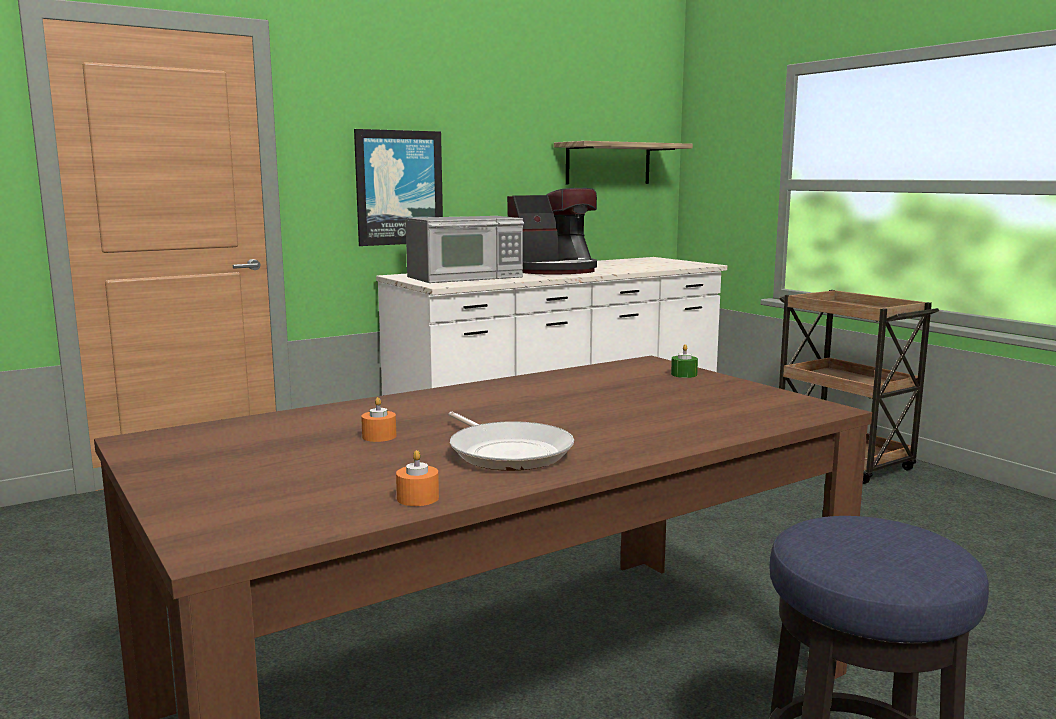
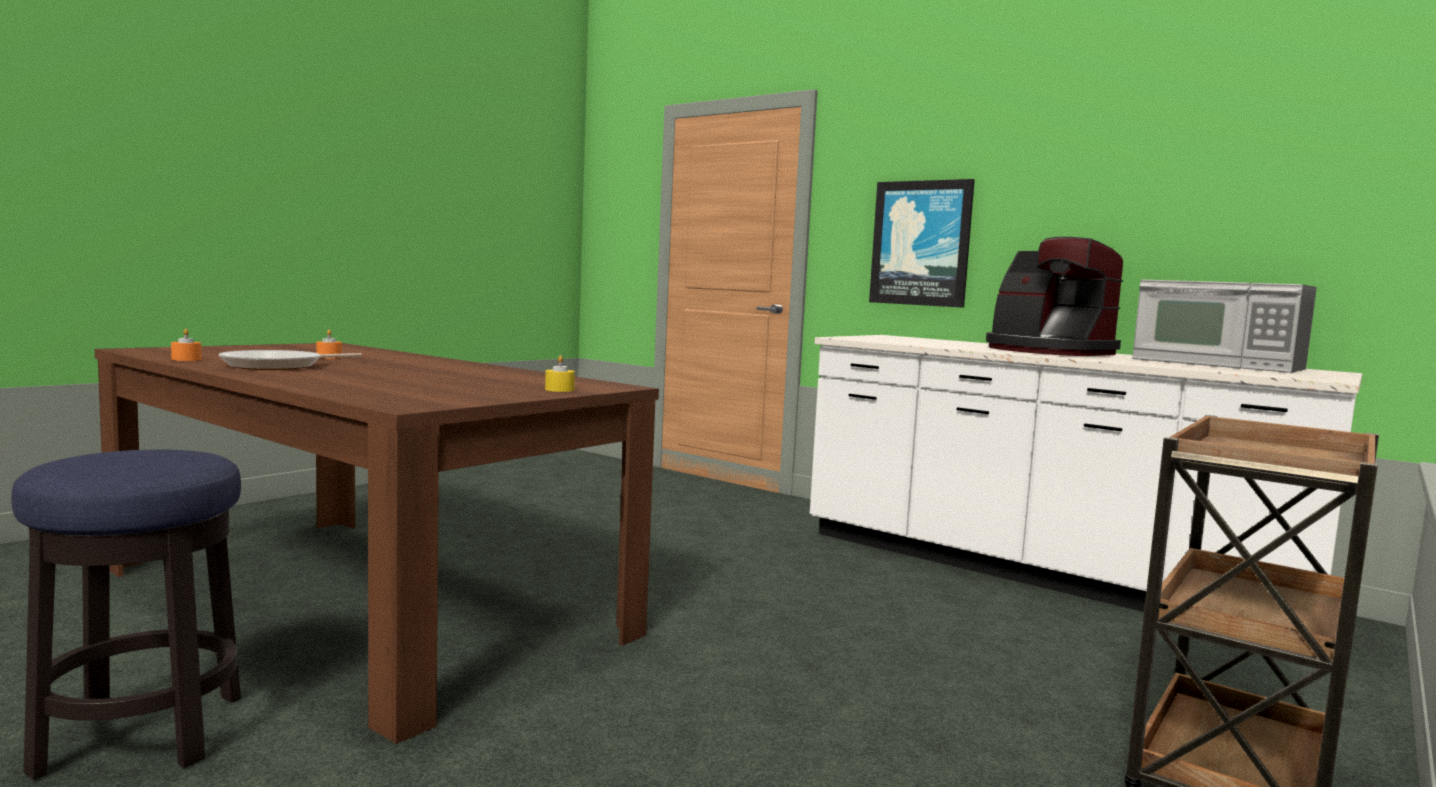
camera: 70 degrees right, 5 degrees down
(466, 277) = (916, 341): microwave -> microwave (1217, 364)
(608, 164) = (1266, 212): shelf -> none
(684, 374) = (559, 389): green candle -> yellow candle

